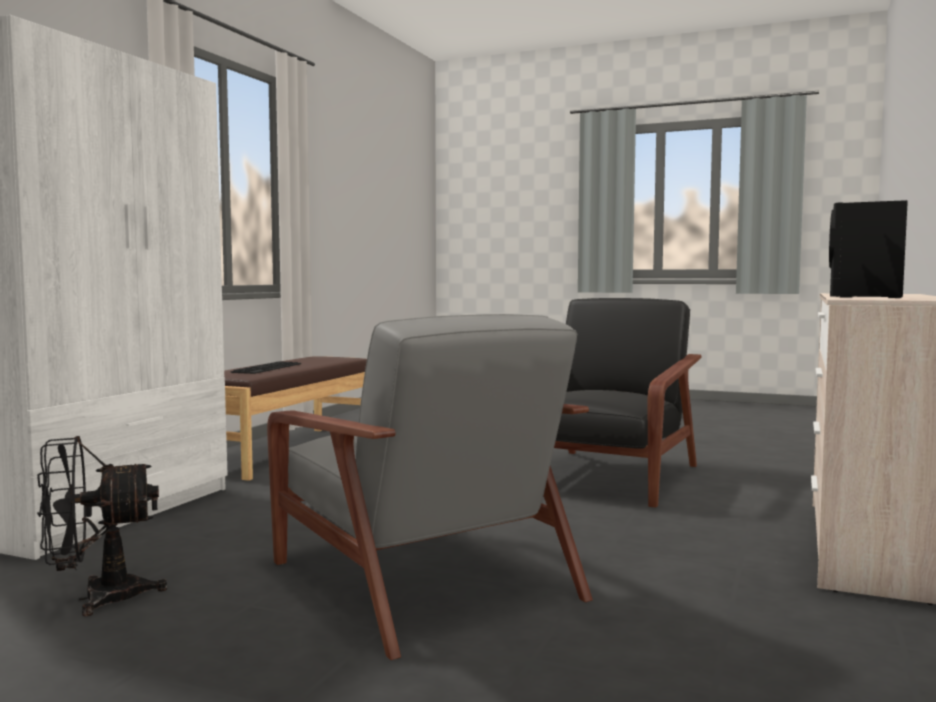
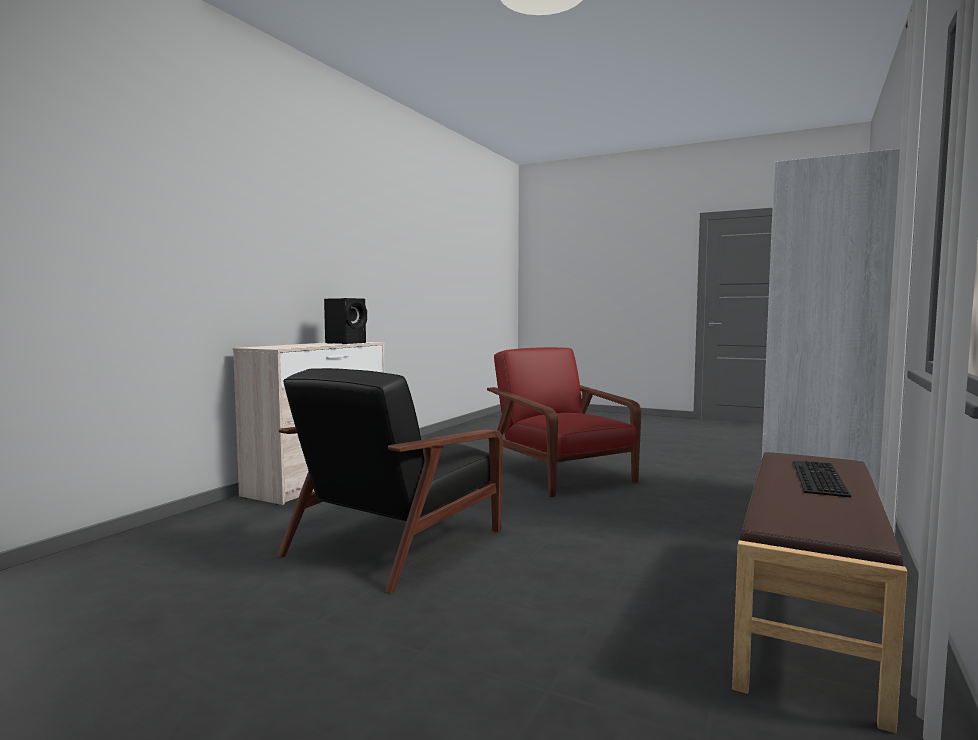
camera: 175 degrees left, 0 degrees up
(97, 598) = (699, 472): black fan -> none
(419, 578) = (560, 475): grey armchair -> red armchair

